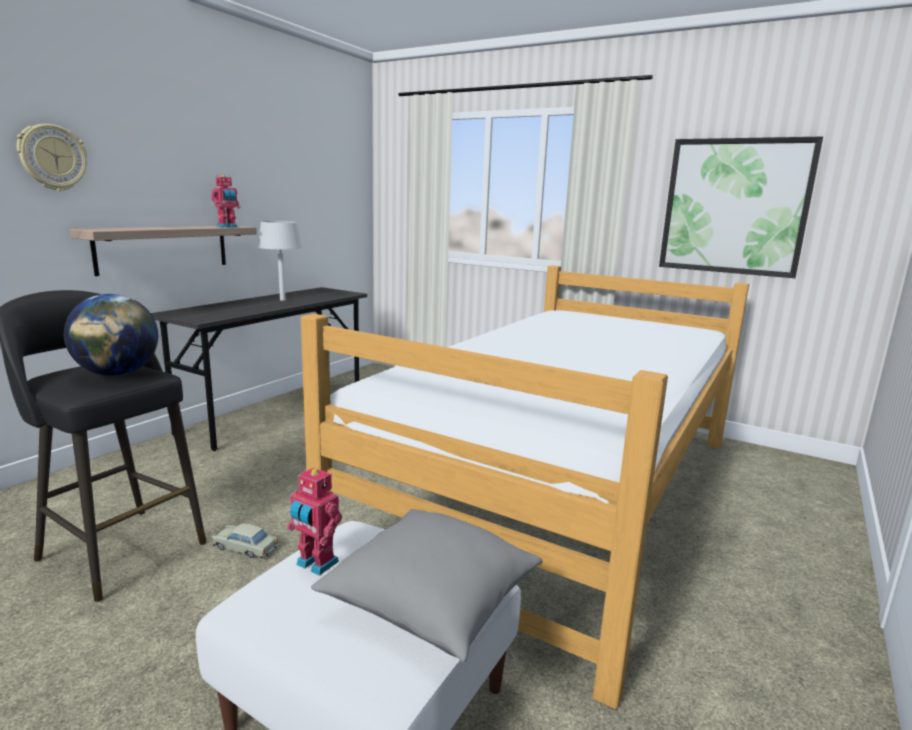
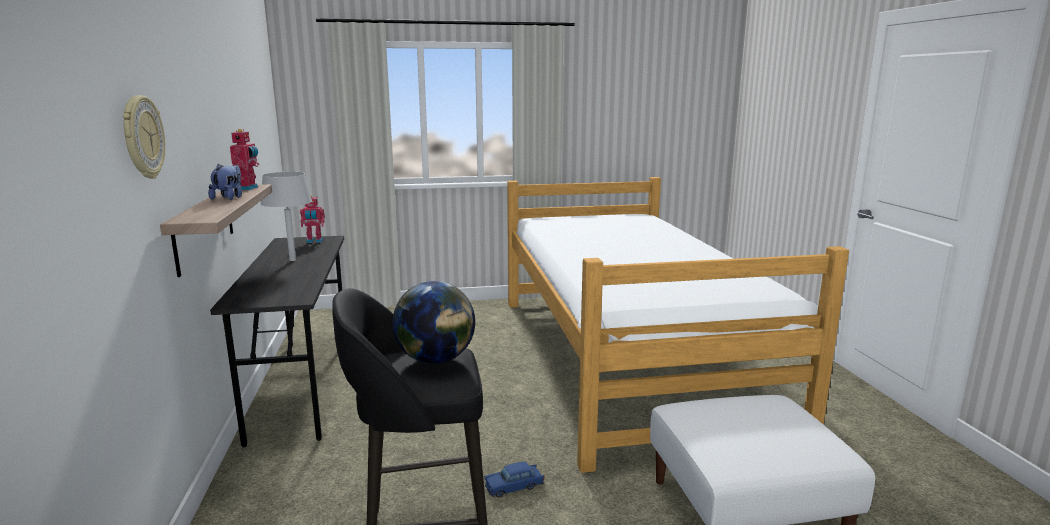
camera: 40 degrees left, 0 degrees up
(183, 227) = (229, 198): none -> plush toy
(245, 548) = (514, 486): beige toy car -> blue toy car
(315, 564) = (706, 431): toy robot -> toy robot (314, 241)
(430, 604) = (785, 418): grey pillow -> none
(734, 207) = (635, 122): picture -> none

